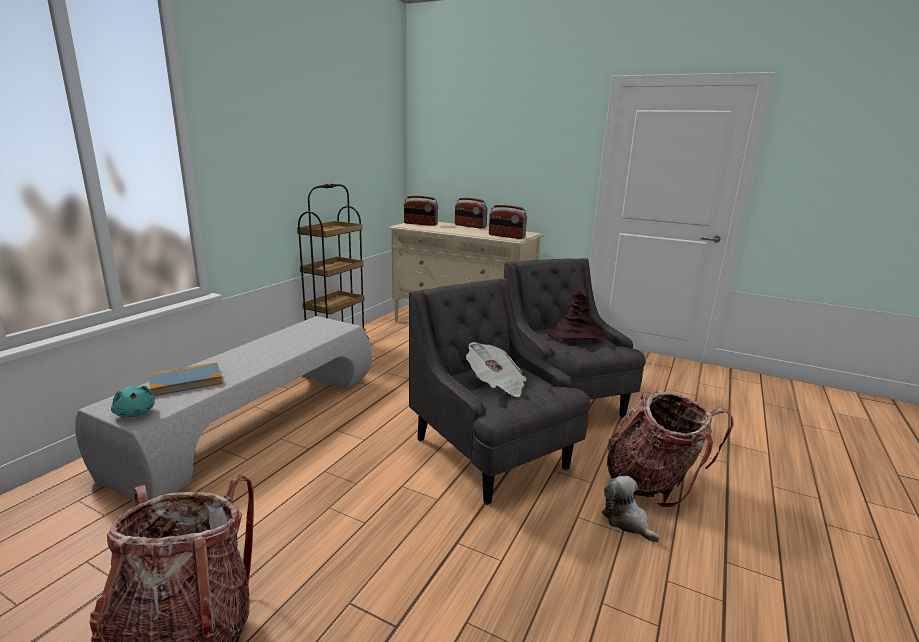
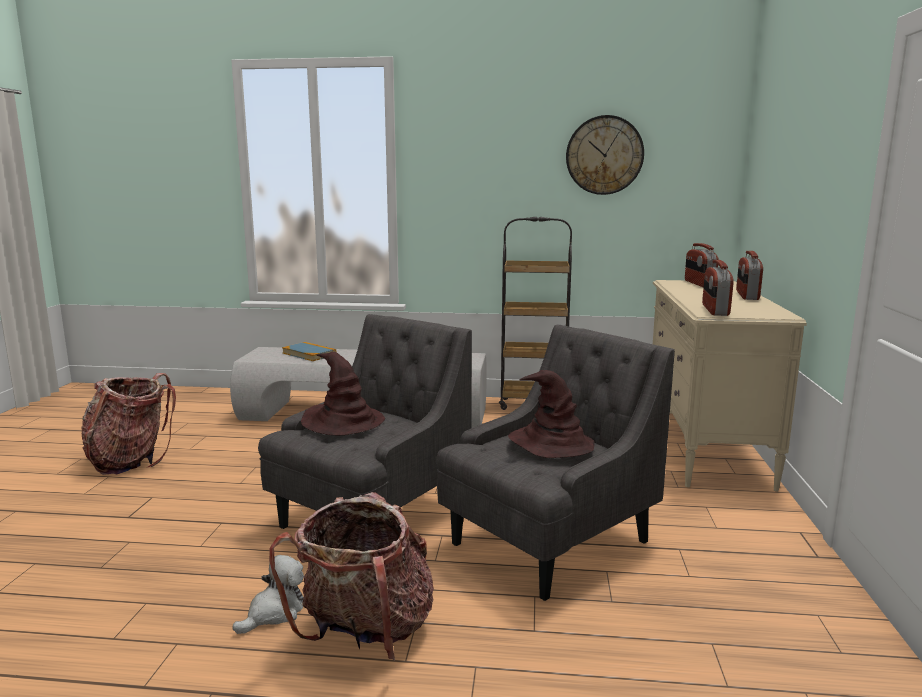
camera: 70 degrees right, 5 degrees down
(135, 413) = (257, 356): turquoise plush toy -> none
(346, 128) = (604, 155): none -> wall clock
(496, 384) = (343, 422): newspaper -> brown hat

